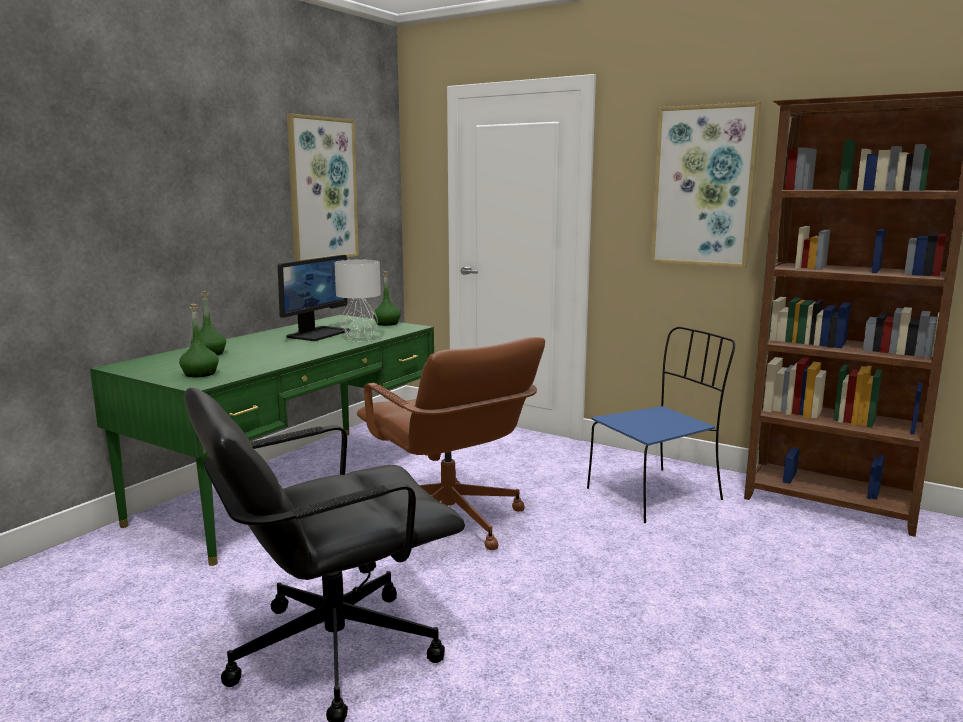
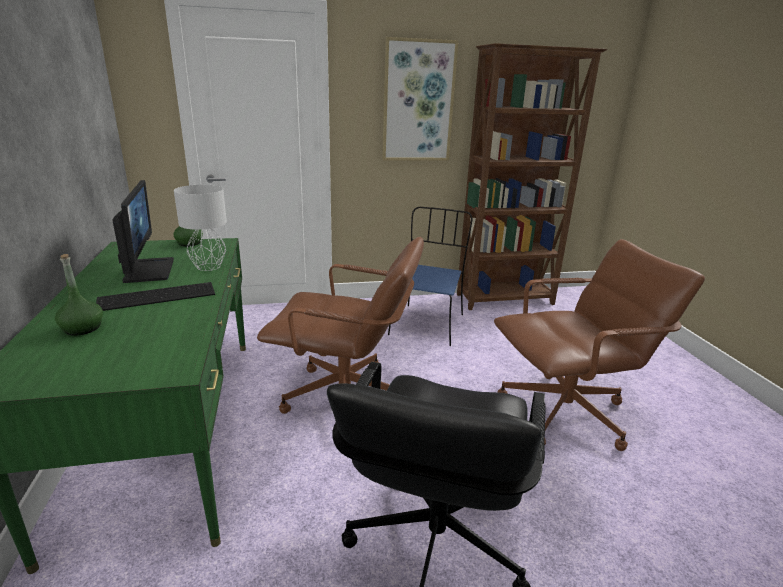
camera: 45 degrees left, 10 degrees up
(200, 374) = (143, 358): green bottle -> none
(284, 348) = (155, 296): none -> keyboard
(322, 189) = (69, 104): picture -> none
(674, 642) = (566, 414): none -> brown office chair

